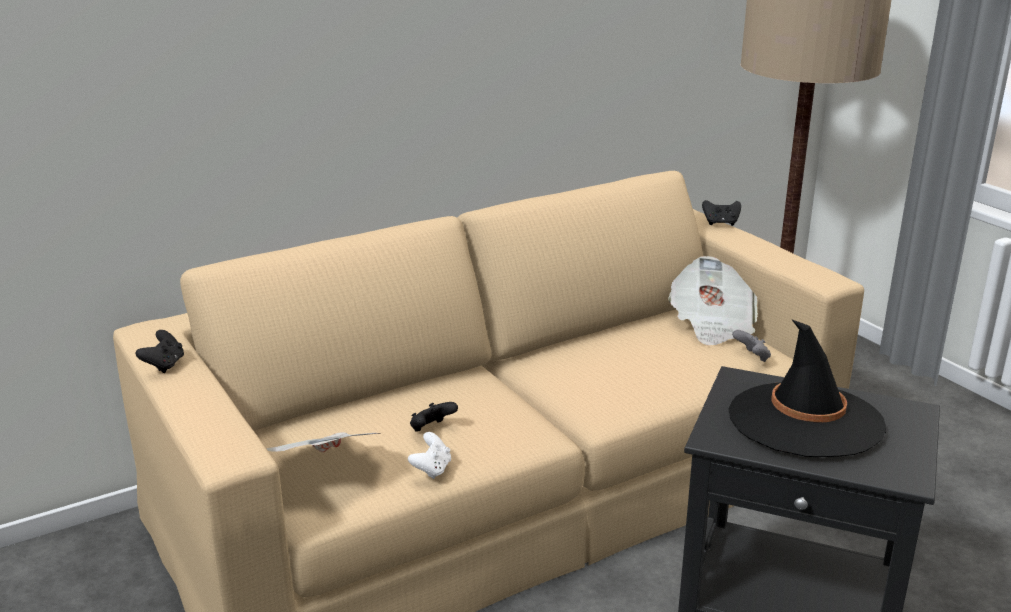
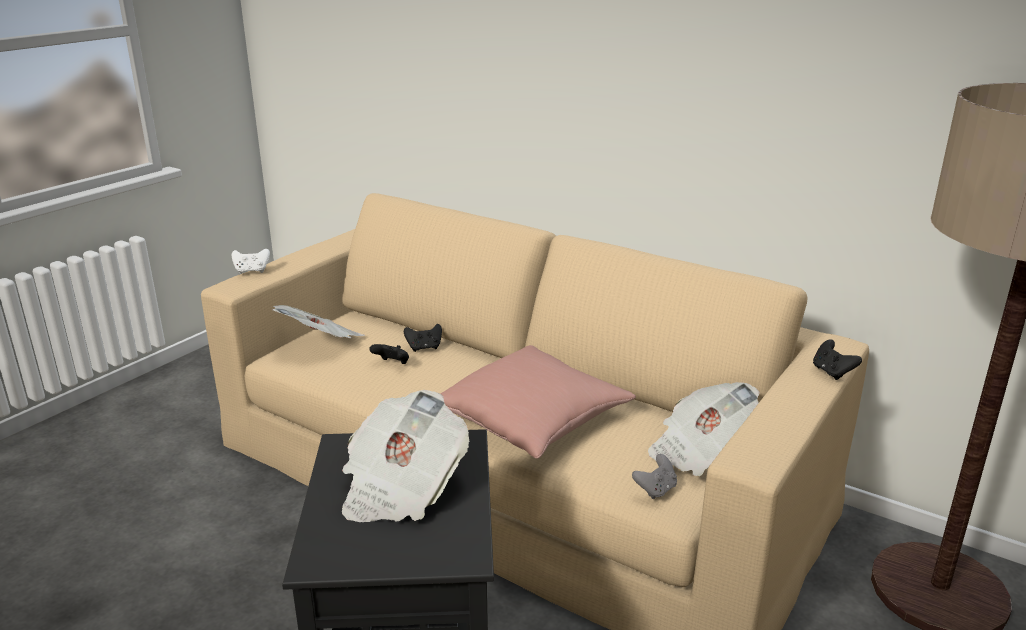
camera: 65 degrees right, 0 degrees up
(164, 365) = (329, 243): black game controller -> black game controller (424, 348)
(432, 469) = (342, 379): white game controller -> white game controller (252, 271)
(610, 381) = (532, 421): none -> pink pillow
(805, 420) = (401, 487): black hat -> newspaper

